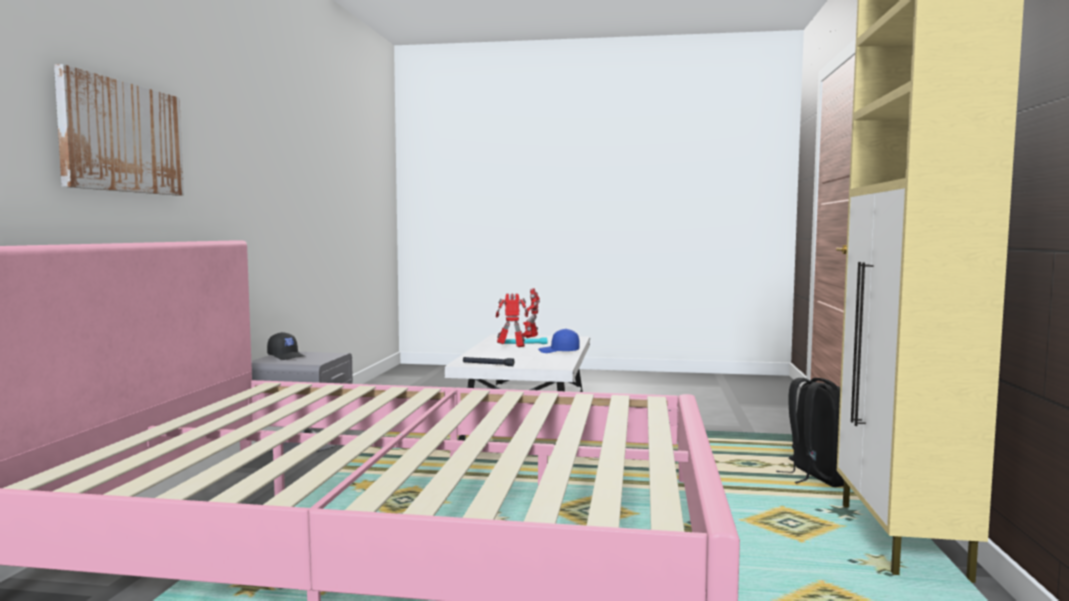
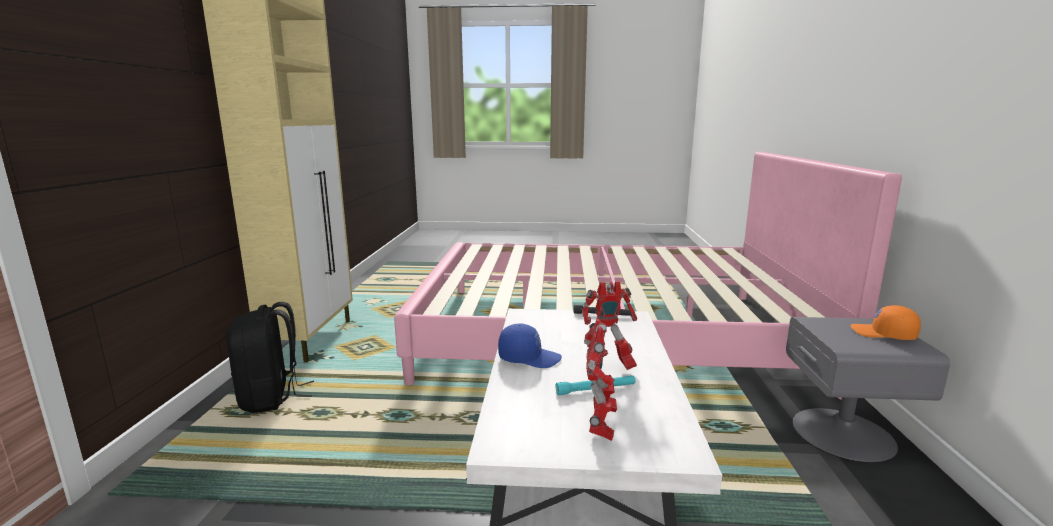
camera: 175 degrees right, 10 degrees up
(122, 137) = (846, 81): picture -> none
(287, 356) = (883, 334): black cap -> orange cap

